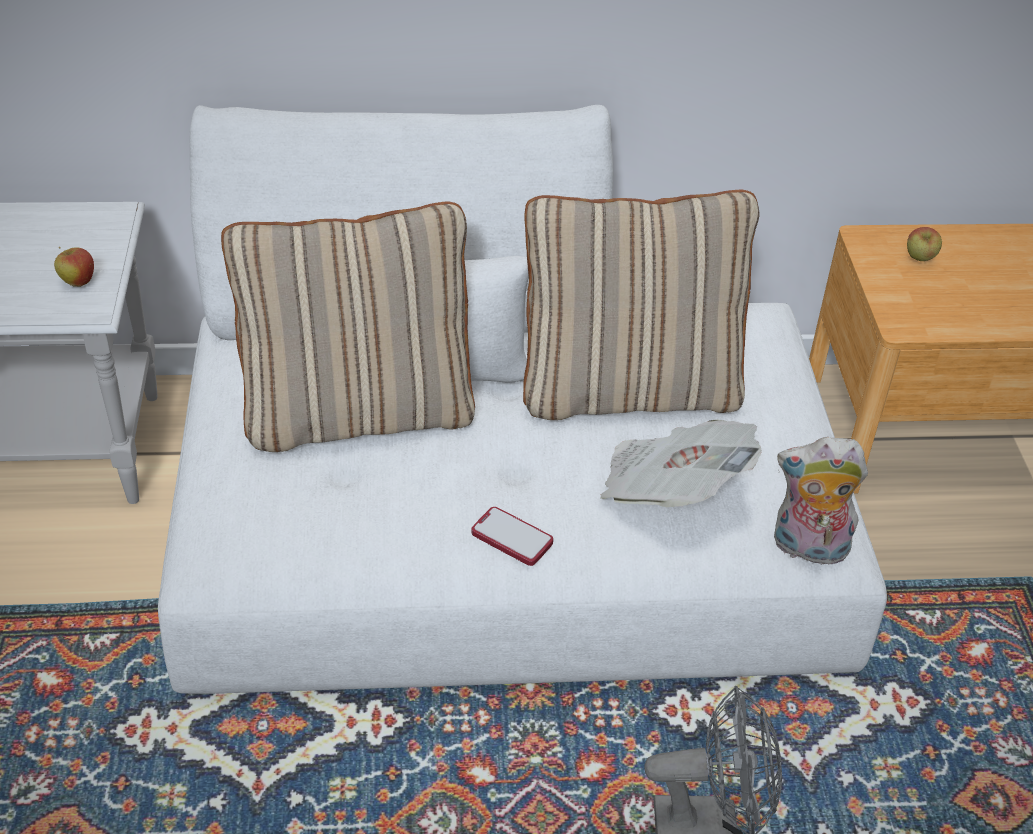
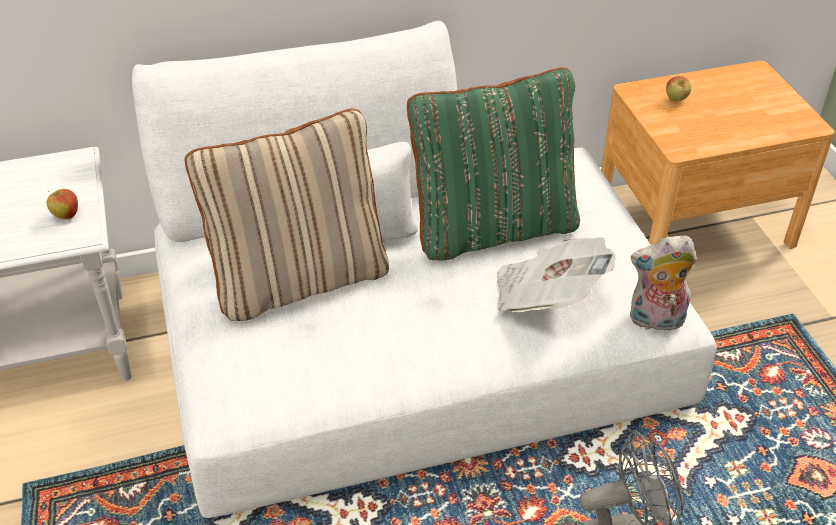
camera: 10 degrees left, 0 degrees up
(512, 538) = (443, 352): phone -> none
(628, 388) = (493, 227): beige pillow -> green pillow

